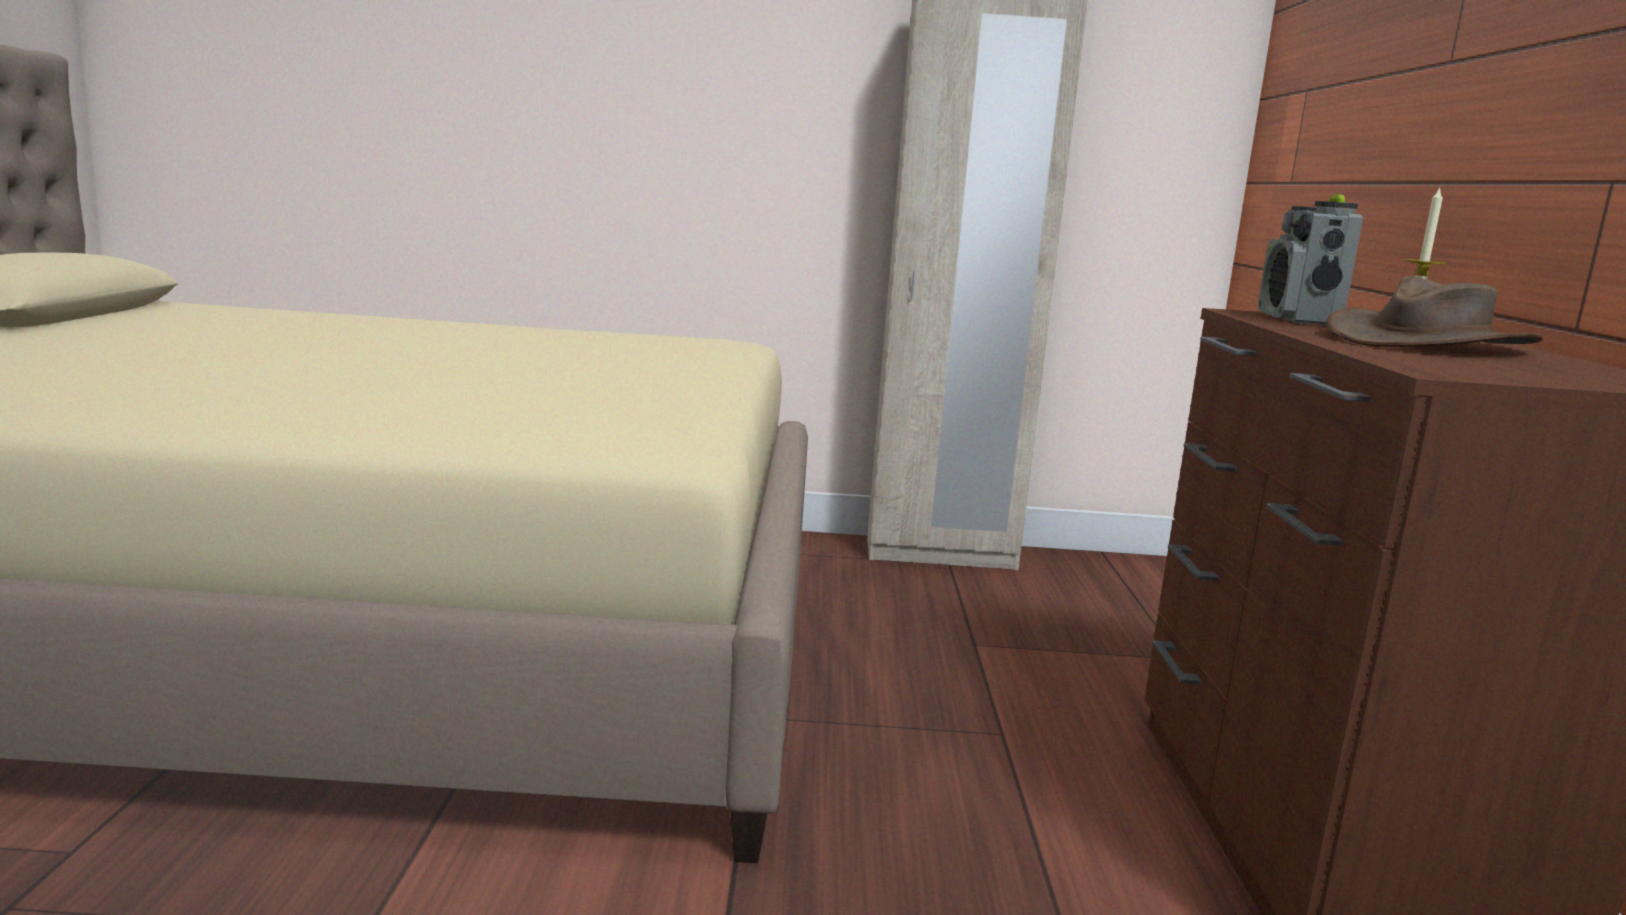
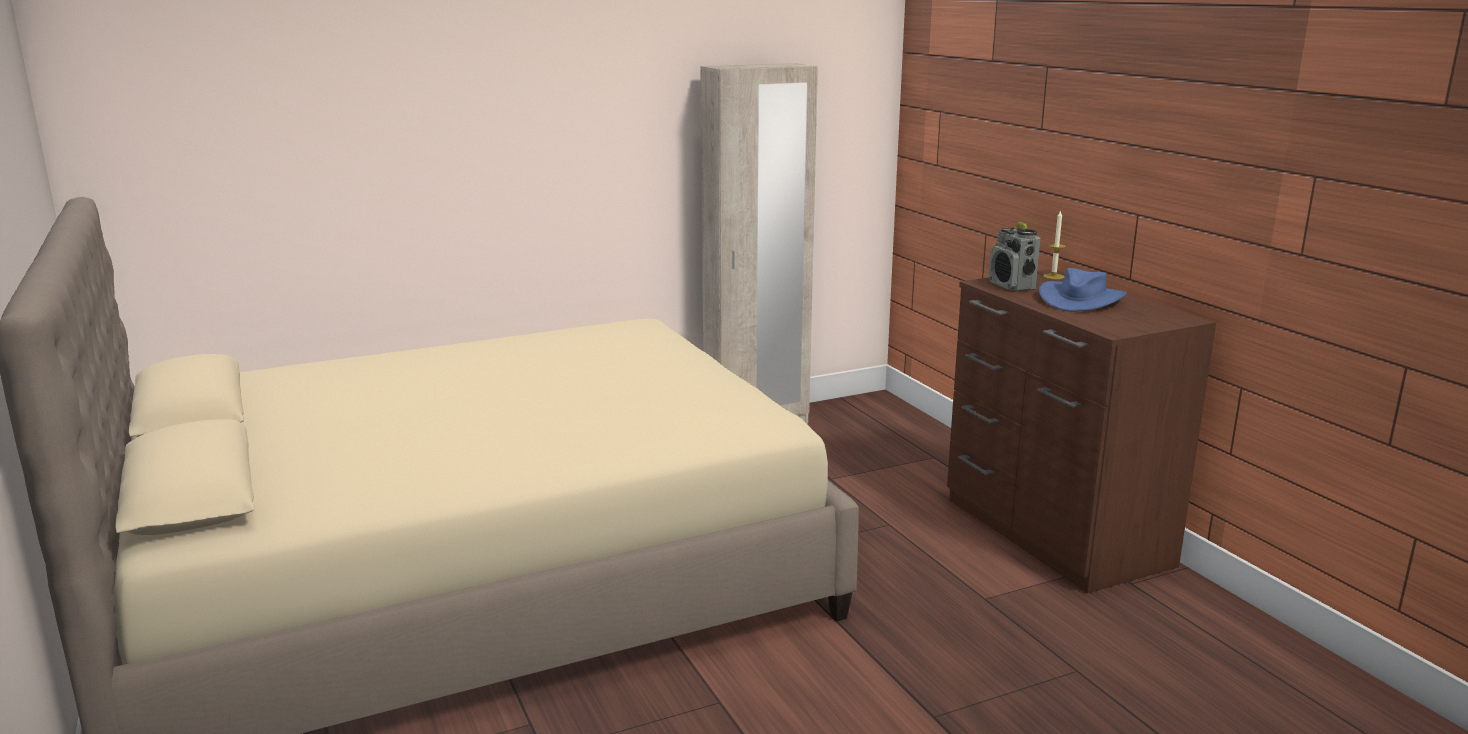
camera: 25 degrees left, 5 degrees up
(1427, 343) = (1081, 299): brown hat -> blue hat

